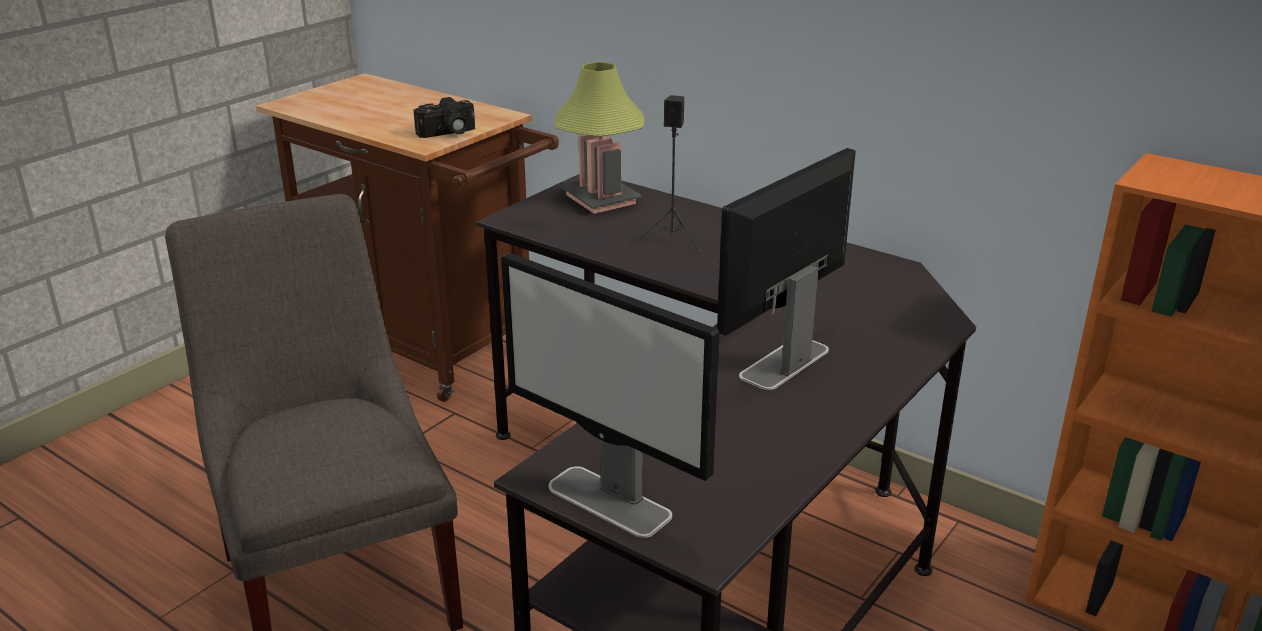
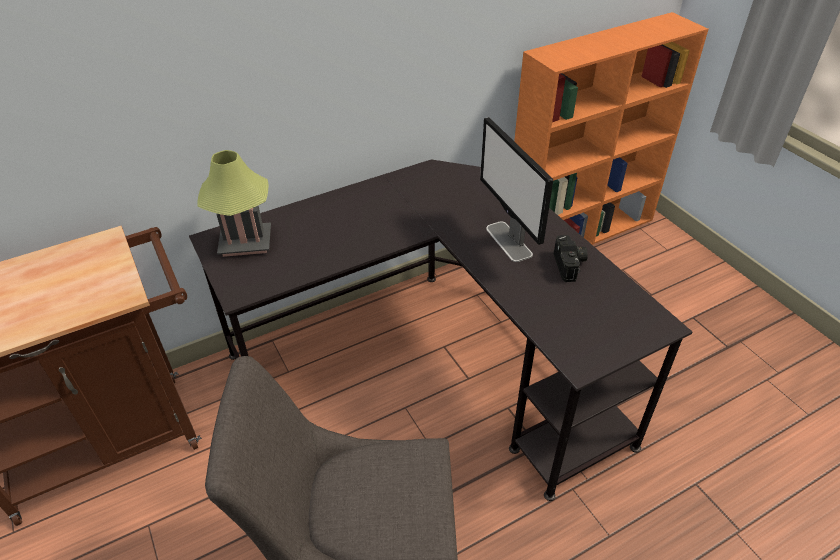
camera: 65 degrees left, 15 degrees up
(447, 133) = (113, 278): camera -> camera (570, 265)
(610, 502) = (613, 346): monitor -> none
(673, 240) = (336, 232): black speaker -> none

